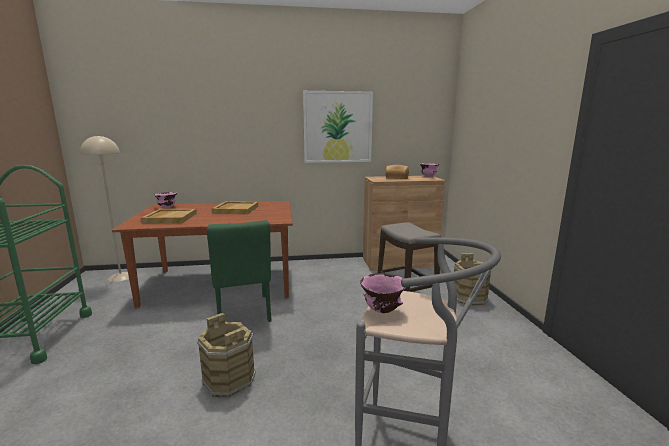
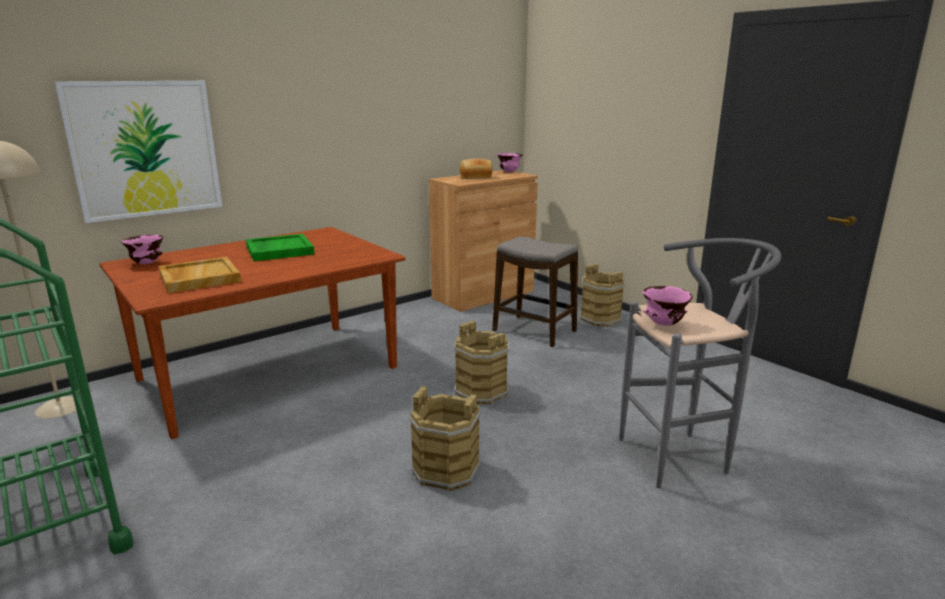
camera: 30 degrees left, 5 degrees up
(235, 209) = (279, 250): beige tray -> green tray
(243, 314) = (362, 401): green chair -> none
(319, 329) = (481, 391): none -> brown bucket
(337, 127) = (388, 106): picture -> picture (145, 149)

